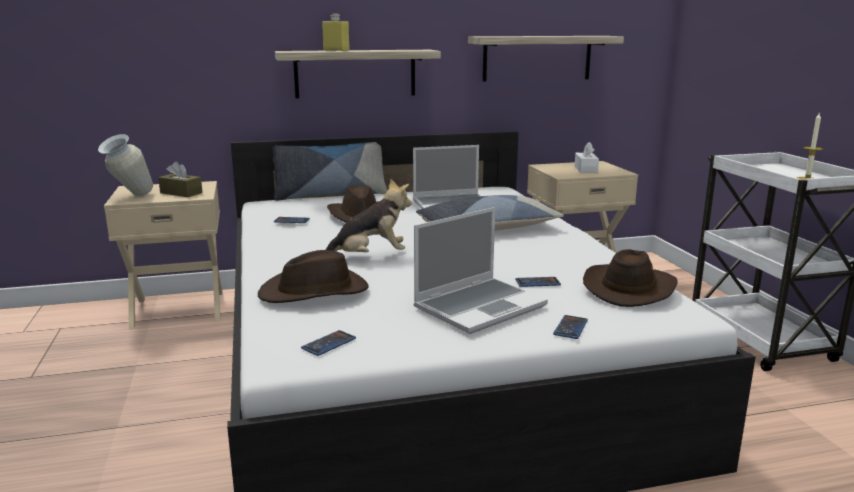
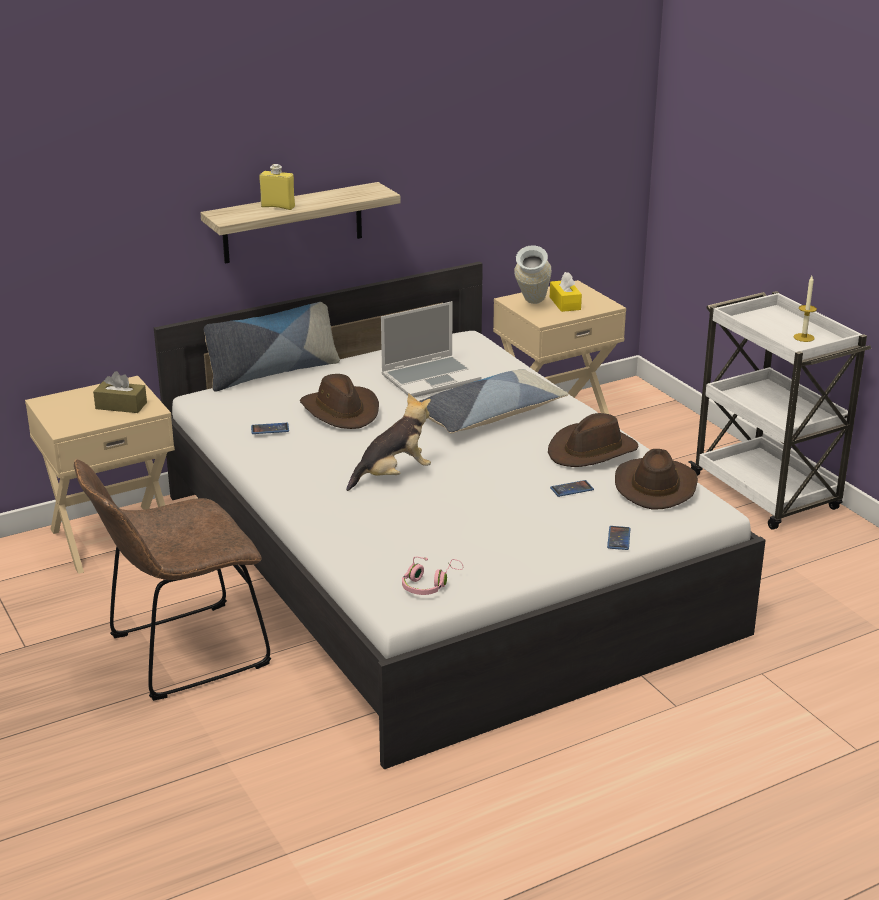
camera: 15 degrees left, 10 degrees up
(129, 198) = (69, 422): vase -> vase (531, 307)
(146, 402) = (181, 654): none -> brown chair
(315, 292) = (374, 529): brown hat -> brown hat (592, 451)
(329, 343) = (429, 584): phone -> pink headphones
(480, 306) = (534, 526): laptop -> none
(537, 58) = (499, 172): shelf -> none
(585, 169) = (565, 303): white tissue box -> yellow tissue box

